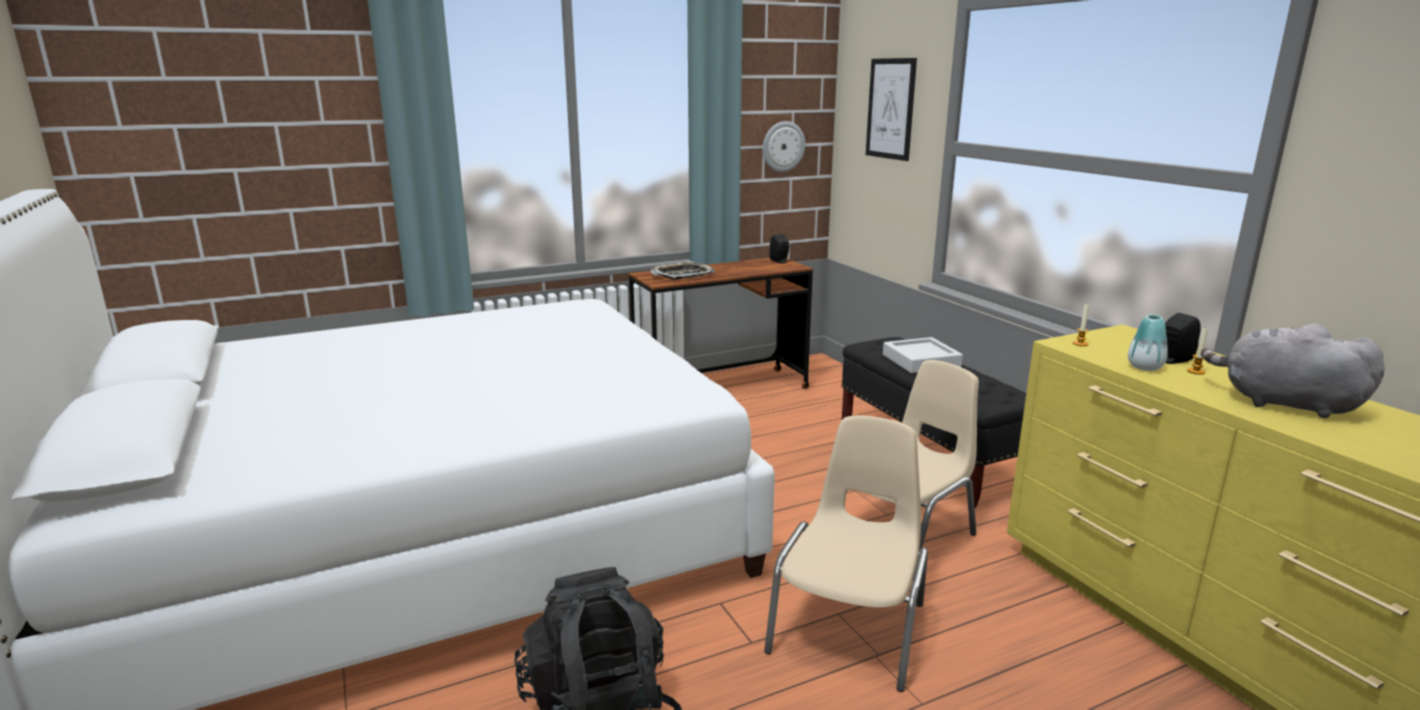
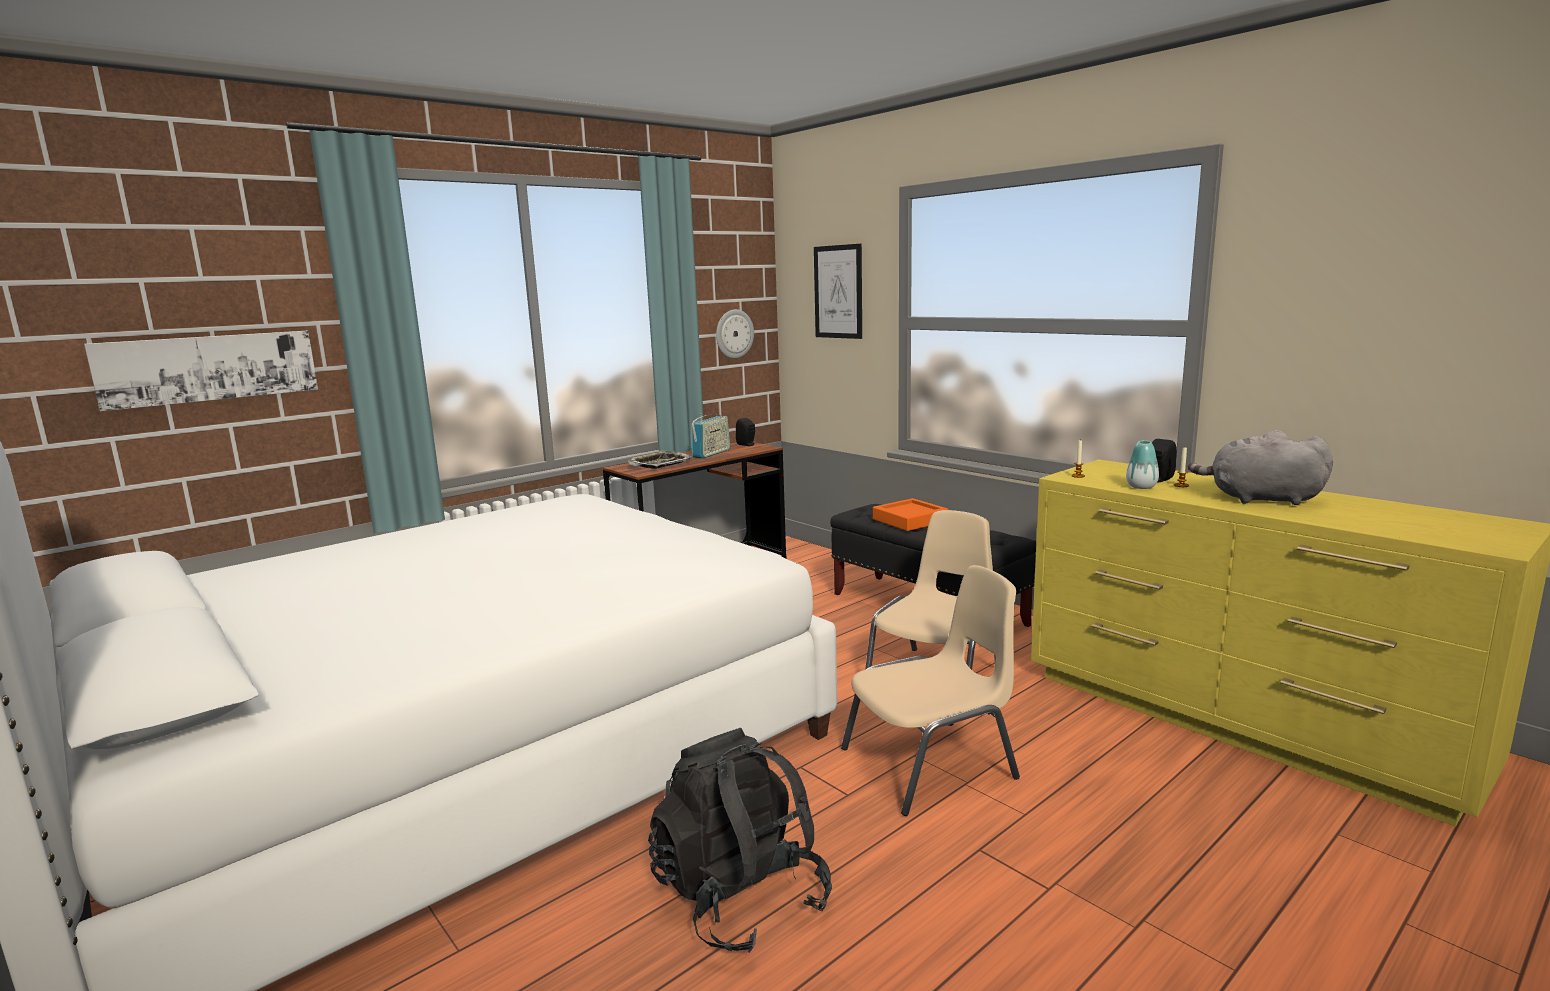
camera: 15 degrees left, 5 degrees down
(272, 159) = (209, 368): none -> picture
(739, 268) = (711, 453): none -> radio
(850, 627) = (931, 764): beige chair -> beige chair turned 60 degrees clockwise
(921, 361) = (910, 520): grey tray -> orange tray

